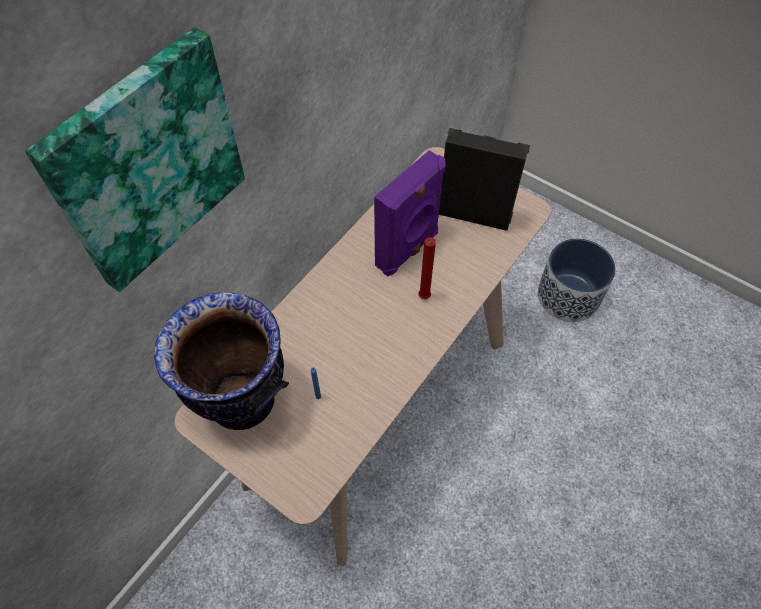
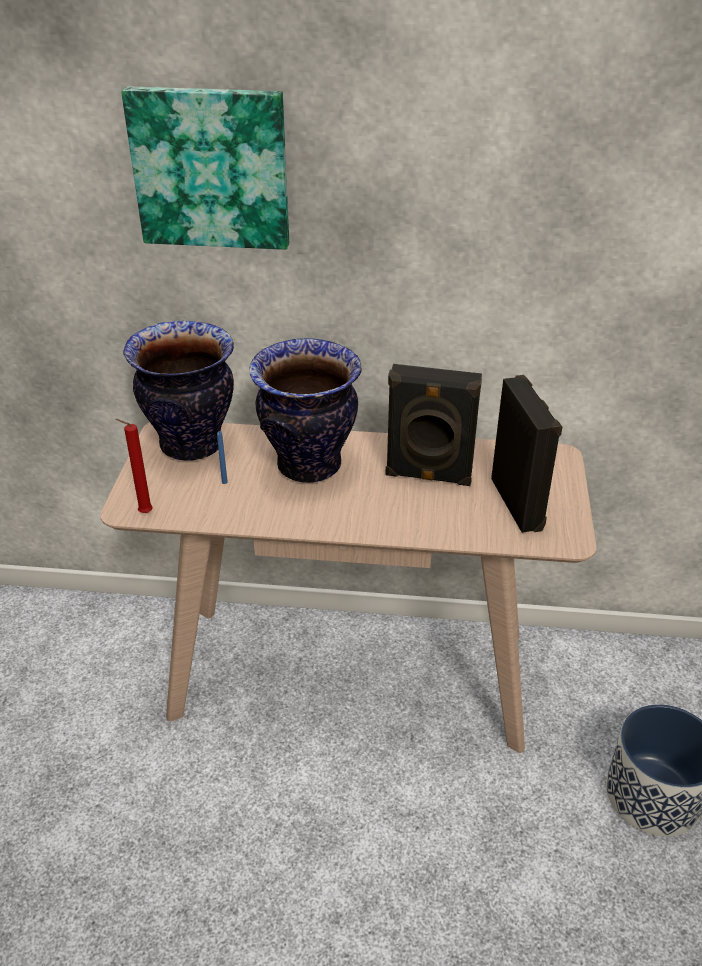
camera: 60 degrees right, 20 degrees down
(338, 323) = (308, 465): none -> vase
(408, 250) = (428, 476): purple speaker -> black speaker
(423, 298) = (381, 505): red candle -> red candle (143, 513)

